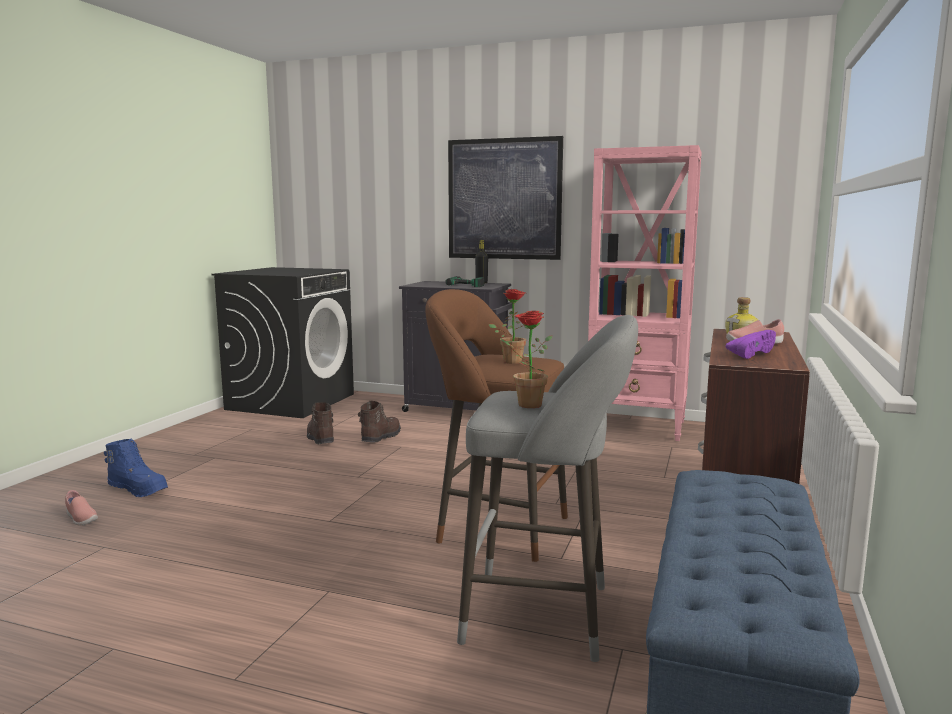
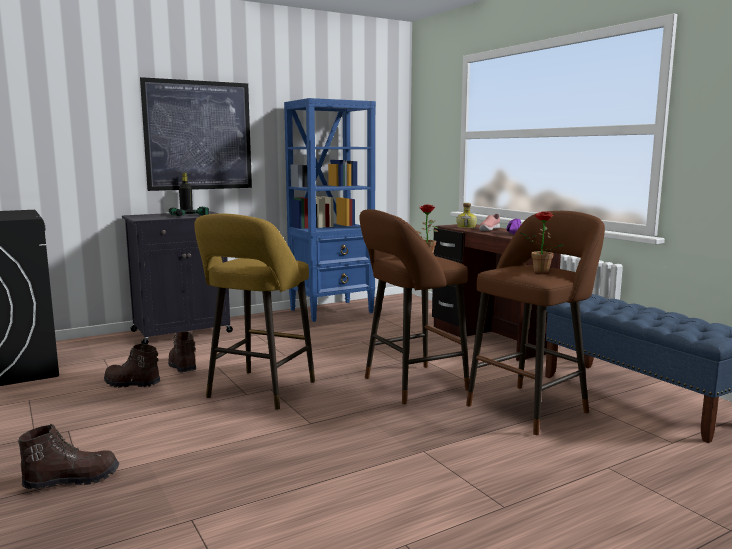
camera: 50 degrees left, 0 degrees up
(80, 519) = (91, 522): pink shoe -> none
(138, 489) = (72, 480): blue boot -> brown boot
(370, 478) = (258, 391): none -> yellow stool
(547, 615) = (531, 407): grey stool -> brown stool
(637, 427) = (332, 311): pink bookcase -> blue bookcase

